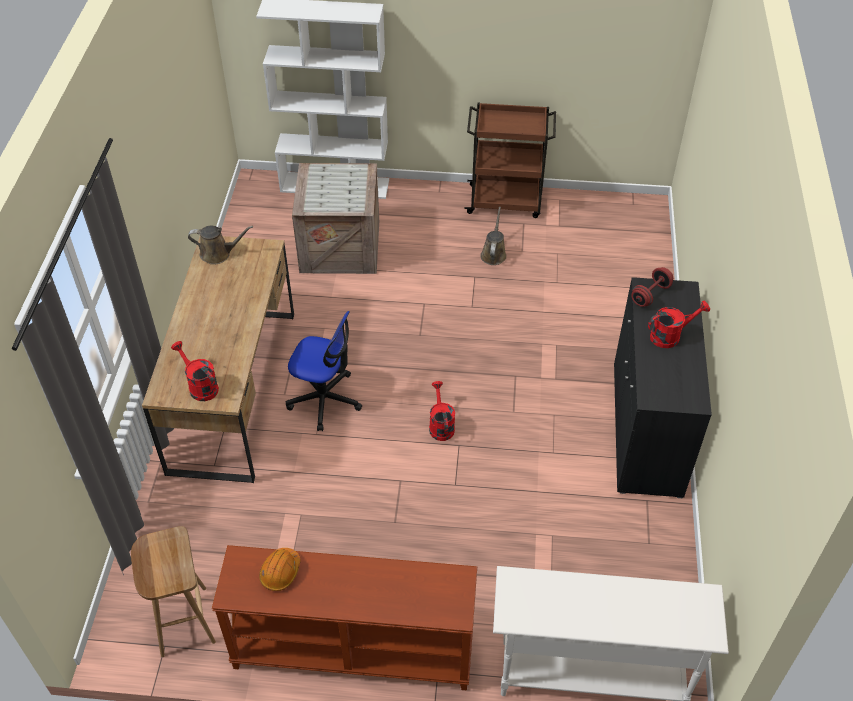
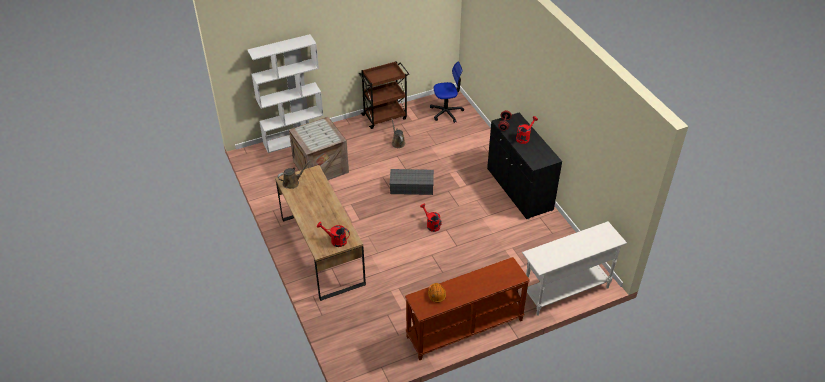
camera: 30 degrees left, 5 degrees down
(183, 620) = (380, 353): brown stool -> none
(325, 399) = (369, 236): office chair -> office chair (446, 112)
(460, 341) = (412, 186): none -> grey storage box

